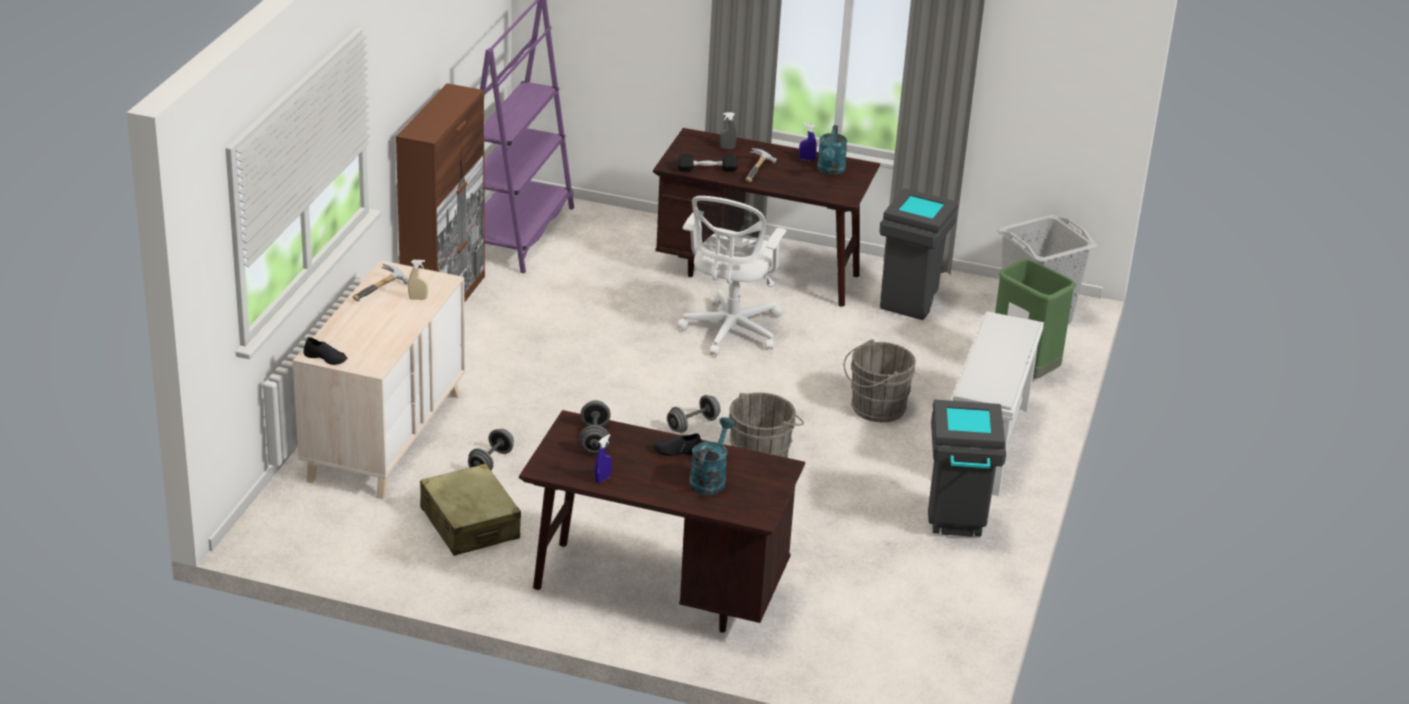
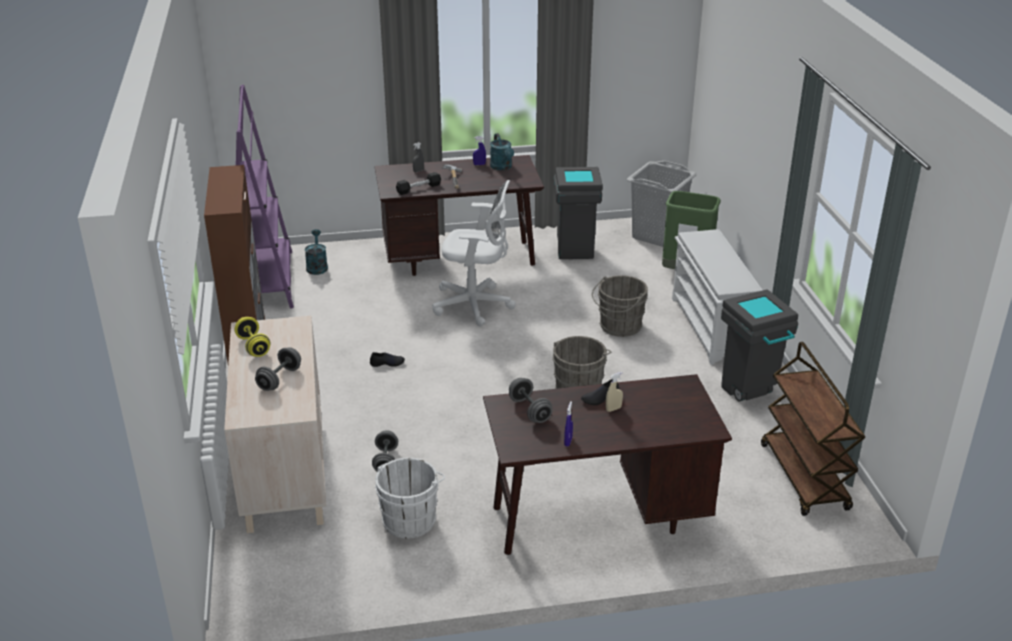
camera: 25 degrees left, 0 degrees up
(326, 358) = (252, 418): black shoe -> black shoe (387, 363)
(382, 291) = (253, 346): hammer -> yellow dumbbell
(418, 299) = (289, 344): beige spray bottle -> beige spray bottle (613, 409)
(470, 523) = (411, 518): beige suitcase -> white bucket
(693, 424) = (509, 379): grey dumbbell -> grey dumbbell (279, 379)
(709, 479) = (646, 412): turquoise watering can -> turquoise watering can (317, 266)
(730, 332) = (476, 305): white office chair -> white office chair turned 75 degrees counterclockwise
(924, 633) = (804, 477): none -> brown cart

